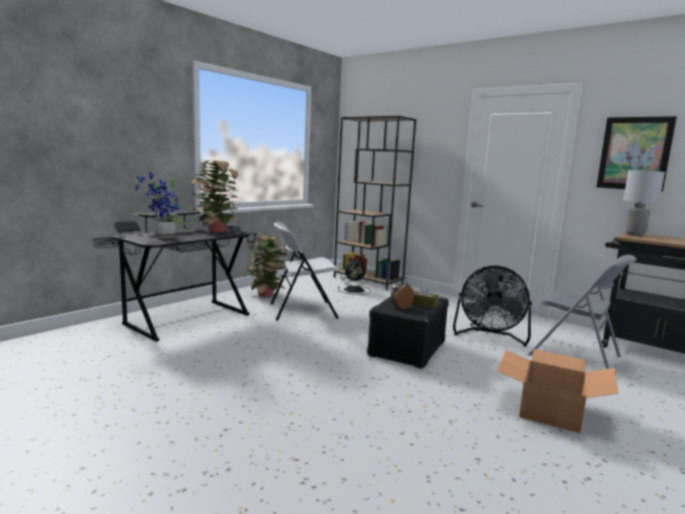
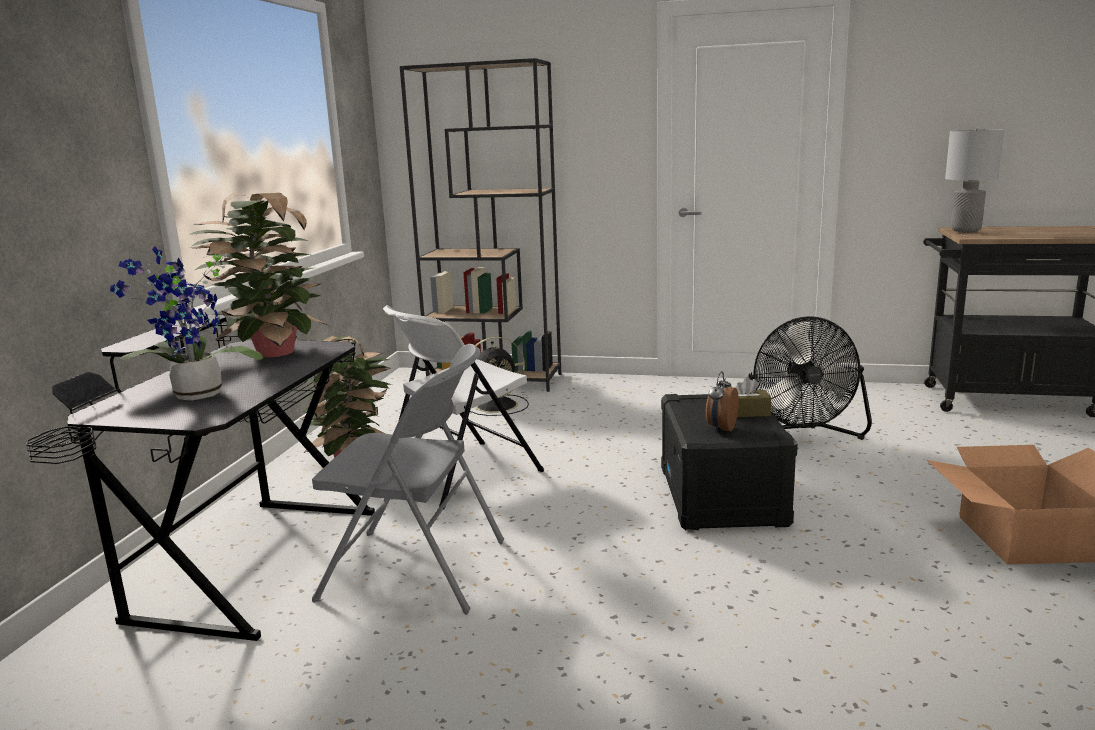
camera: 25 degrees left, 5 degrees up
(574, 356) = (935, 436): grey chair -> grey chair (413, 570)
(634, 153) = (940, 103): picture -> none

